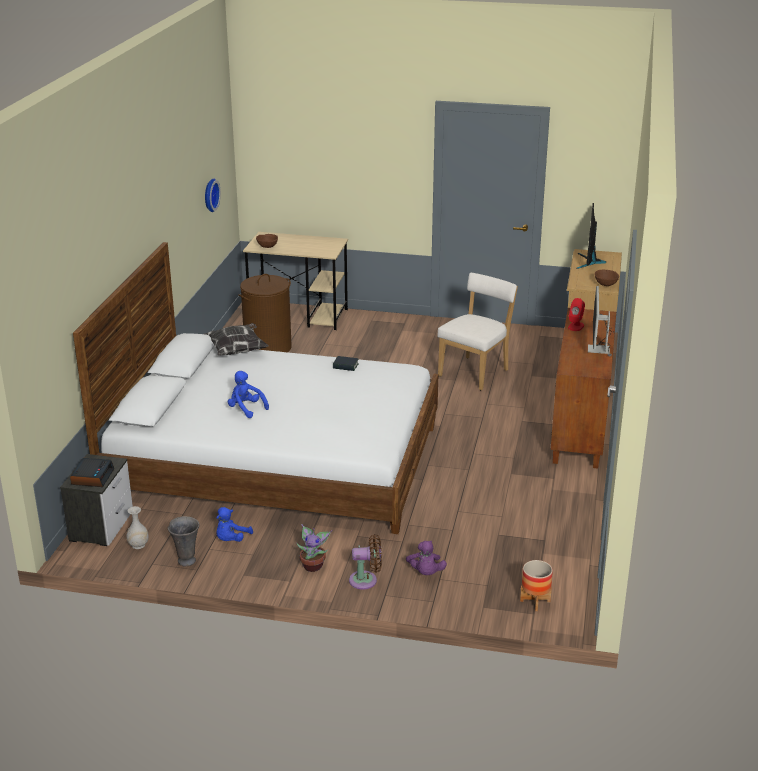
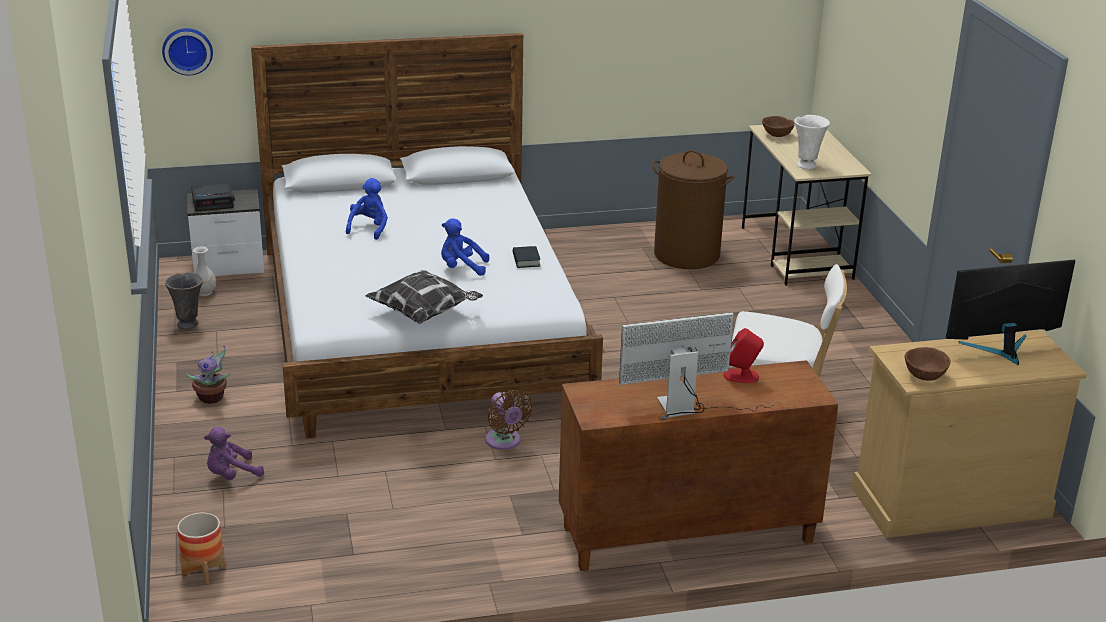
camera: 65 degrees right, 0 degrees up
(209, 195) = (708, 28): wall clock -> wall clock (187, 50)
(231, 539) = (240, 338): blue plush toy -> blue plush toy (461, 268)
(237, 350) = (510, 193): pillow -> pillow (425, 313)
(320, 250) = (807, 165): none -> white vase
(366, 580) = (198, 438): brown fan -> brown fan (504, 442)

